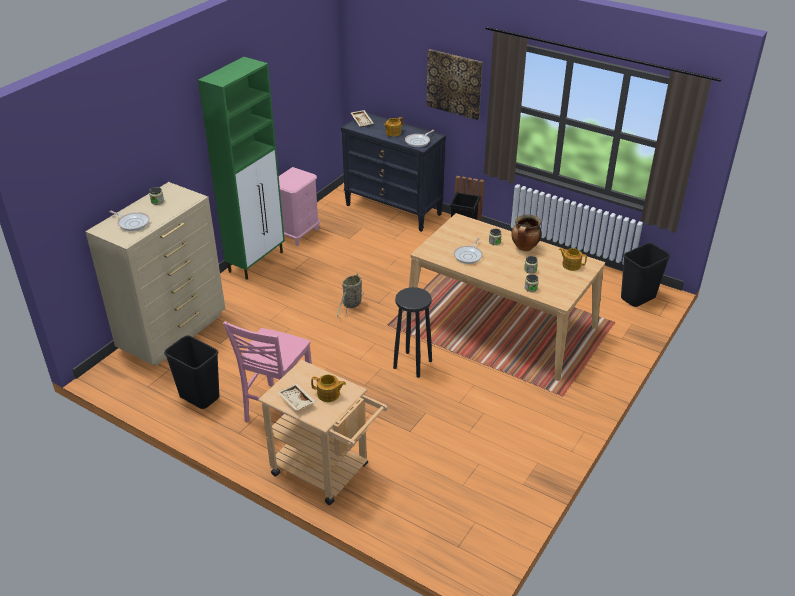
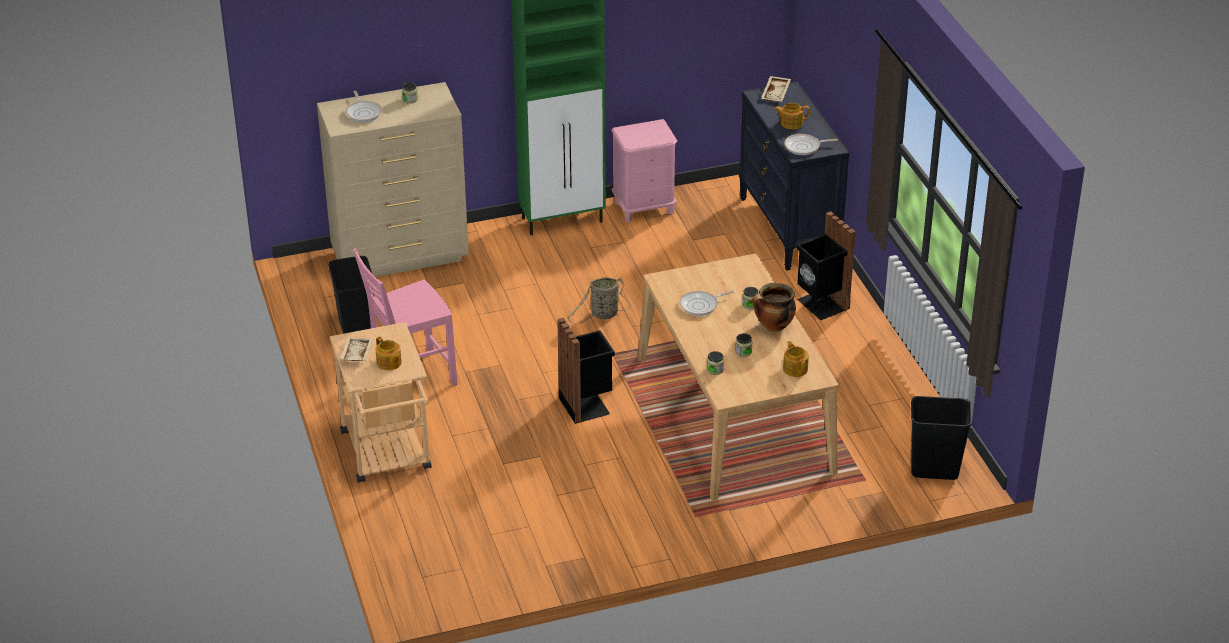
camera: 40 degrees right, 0 degrees up
(412, 364) = (586, 405): black stool -> black trash can
(454, 84) = (863, 88): picture -> none

